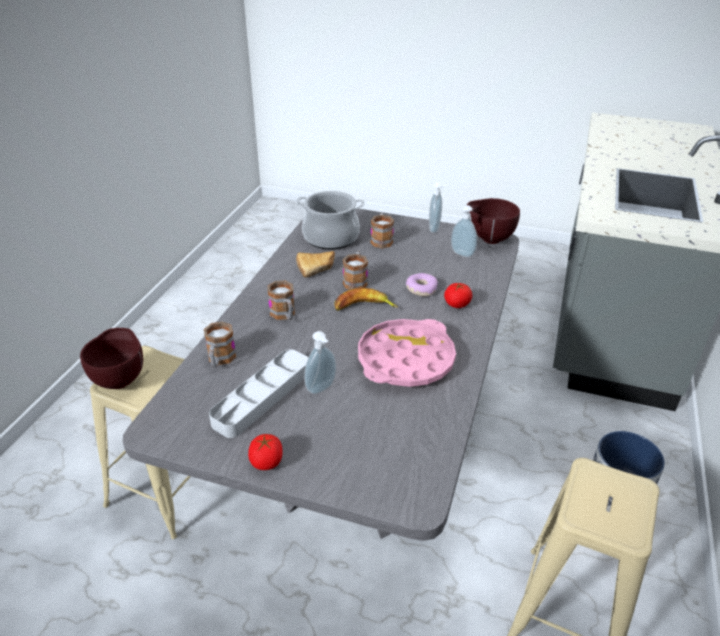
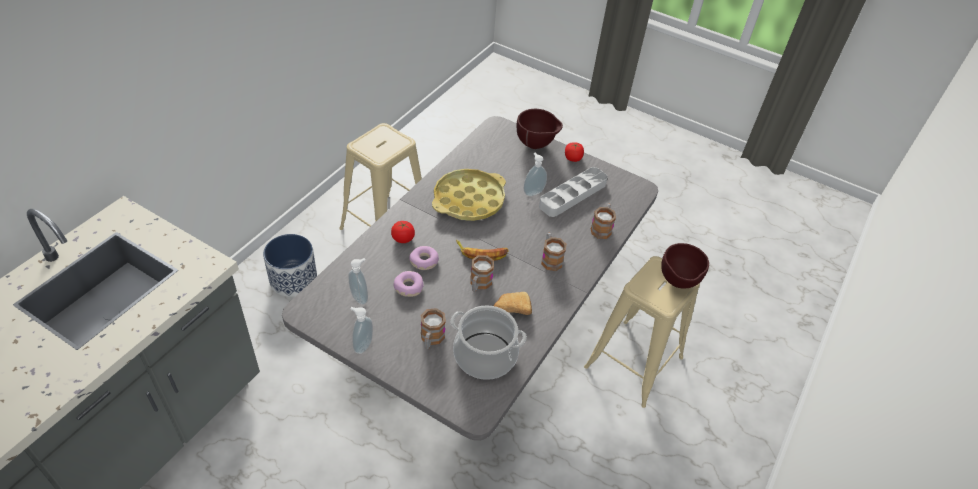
camera: 170 degrees left, 10 degrees up
(405, 360) = (469, 200): pink tray -> yellow tray
(423, 268) = (408, 287): none -> donut
(488, 239) = (316, 313): brown bowl -> brown bowl (536, 145)

